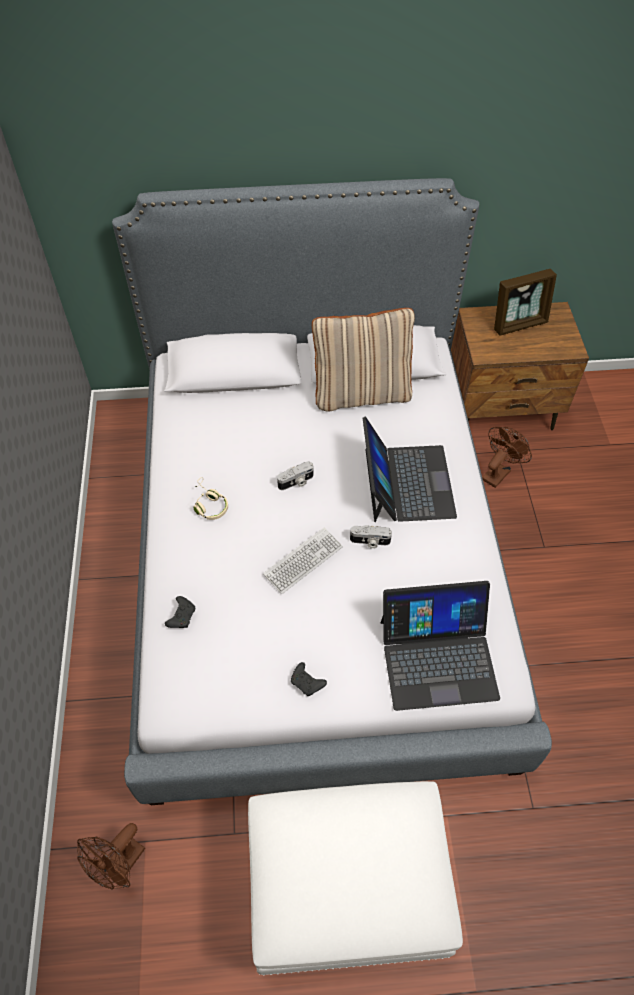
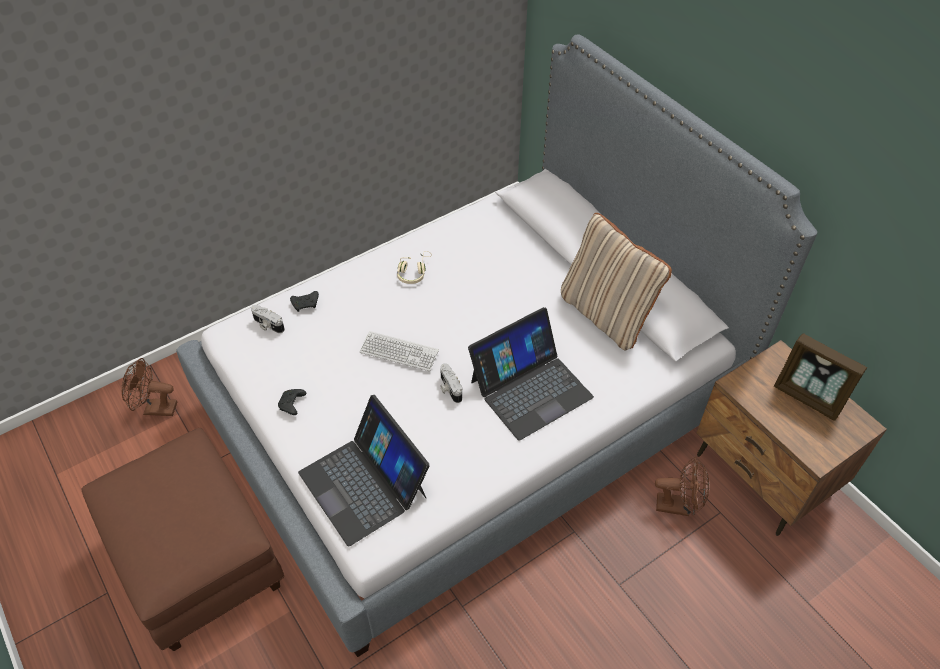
camera: 60 degrees right, 5 degrees down
(296, 482) = (474, 314): camera -> camera (267, 325)
(347, 885) = (200, 560): white ottoman -> brown ottoman

